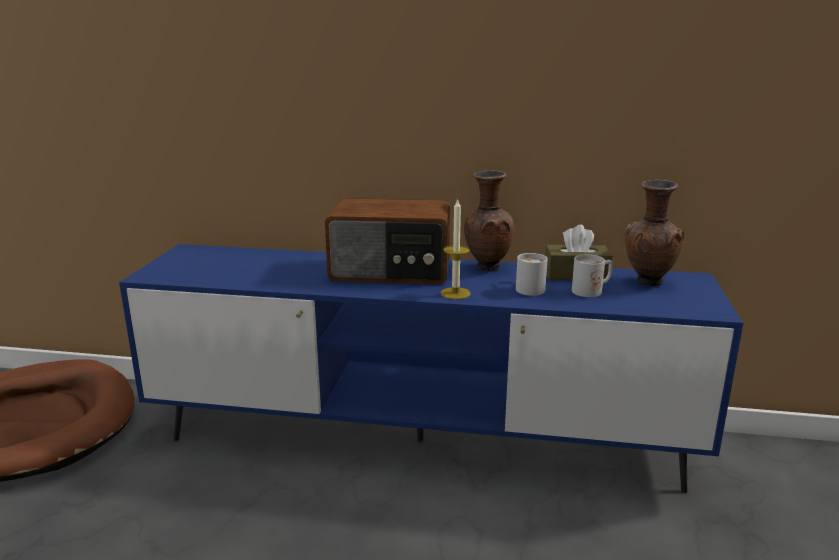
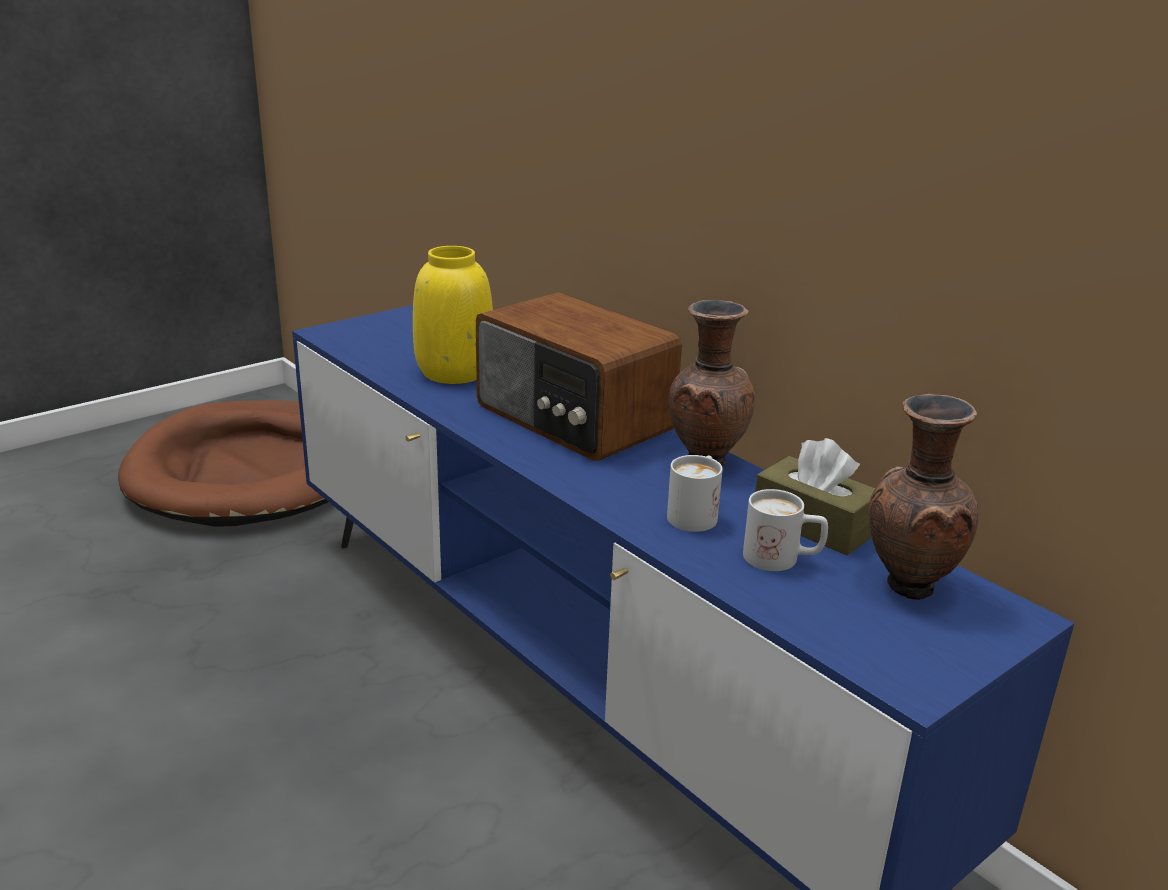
camera: 40 degrees right, 5 degrees up
(279, 270) = (453, 372): none -> yellow vase
(455, 293) = (584, 481): candle -> none

